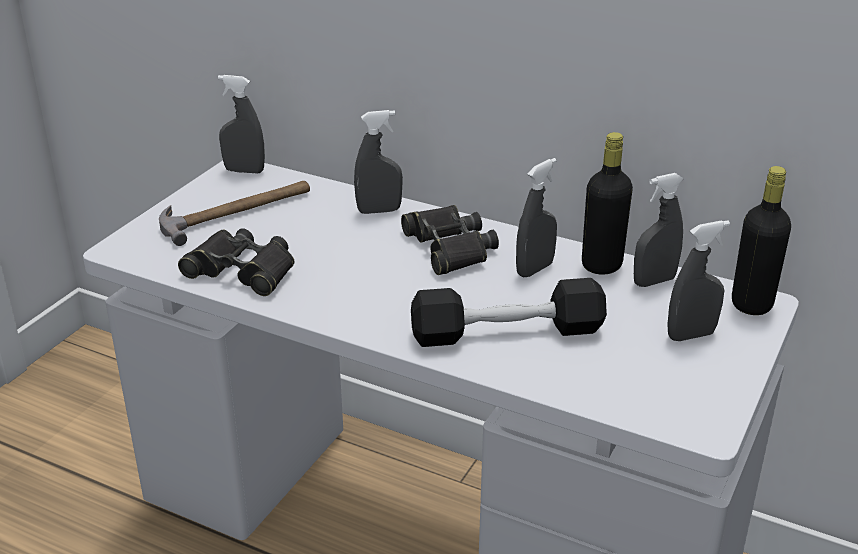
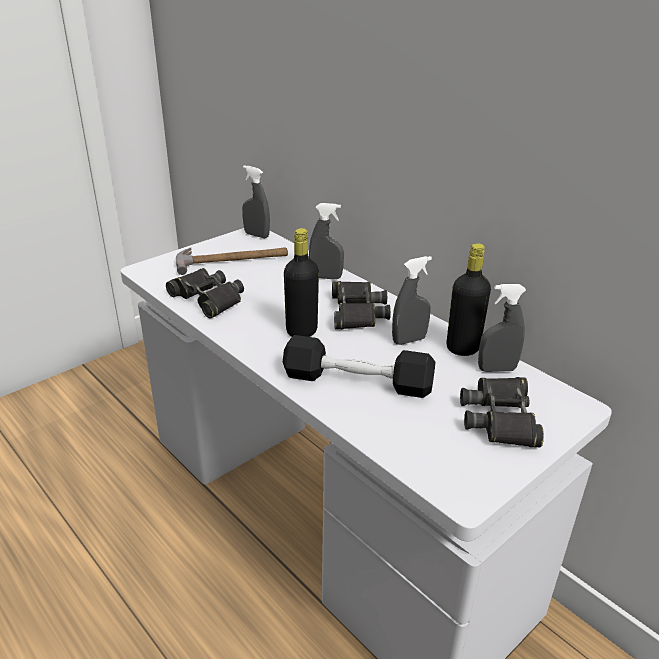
camera: 20 degrees right, 0 degrees up
(691, 335) = (500, 418): grey spray bottle -> black binoculars
(751, 304) = (567, 405): black bottle -> black bottle (301, 331)

